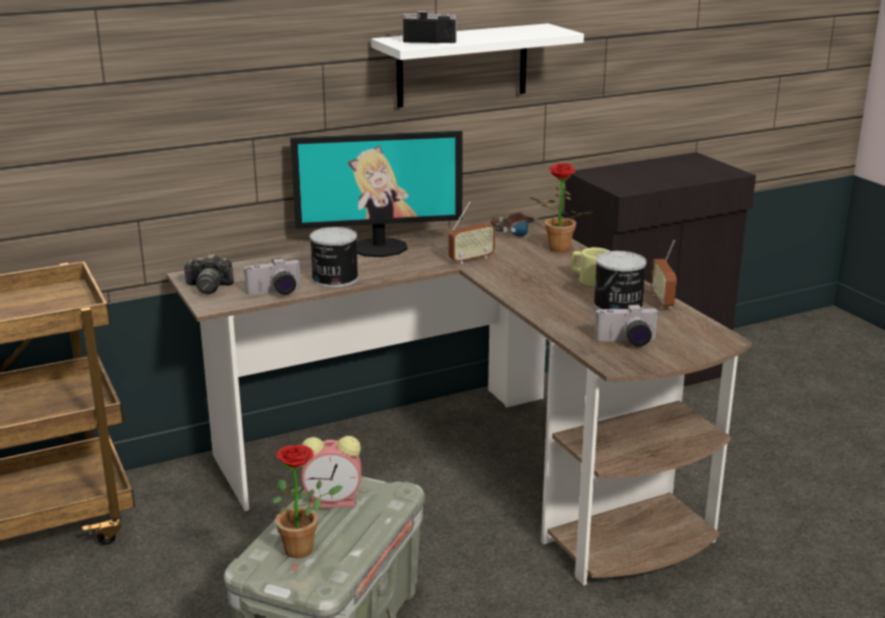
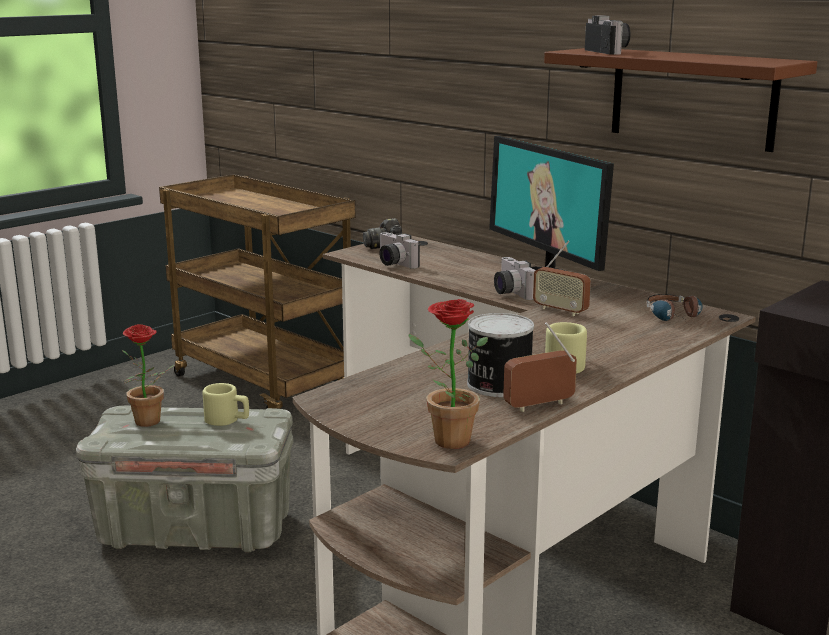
camera: 70 degrees right, 5 degrees down
(334, 279) = (444, 274): can -> none
(335, 500) = (227, 420): alarm clock -> beige mug
(462, 65) = (692, 98): white shelf -> brown shelf
(556, 249) = (646, 340): potted plant -> potted plant (444, 439)
(627, 342) = (392, 397): camera -> camera (509, 292)

